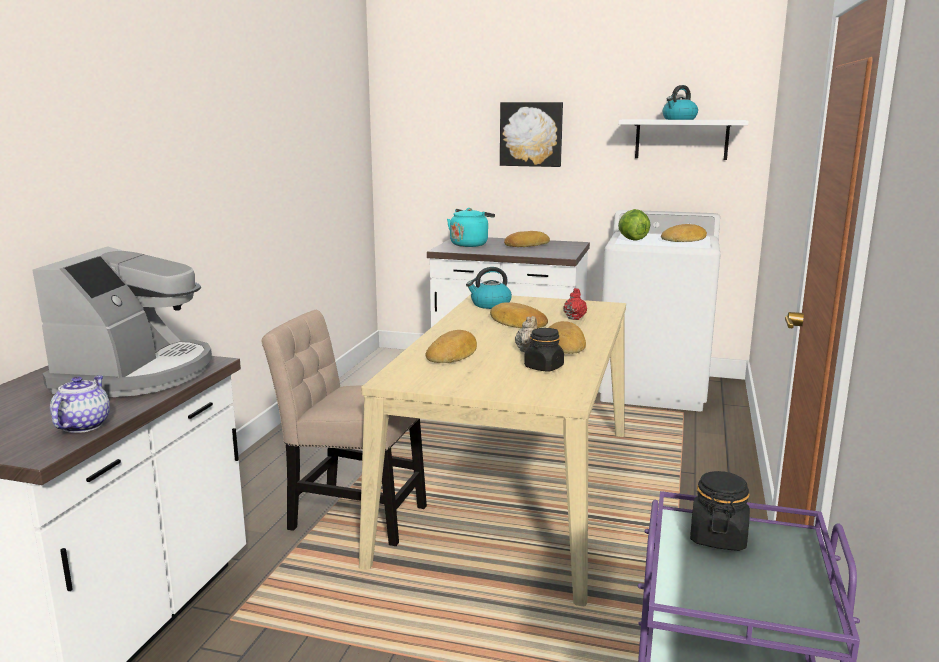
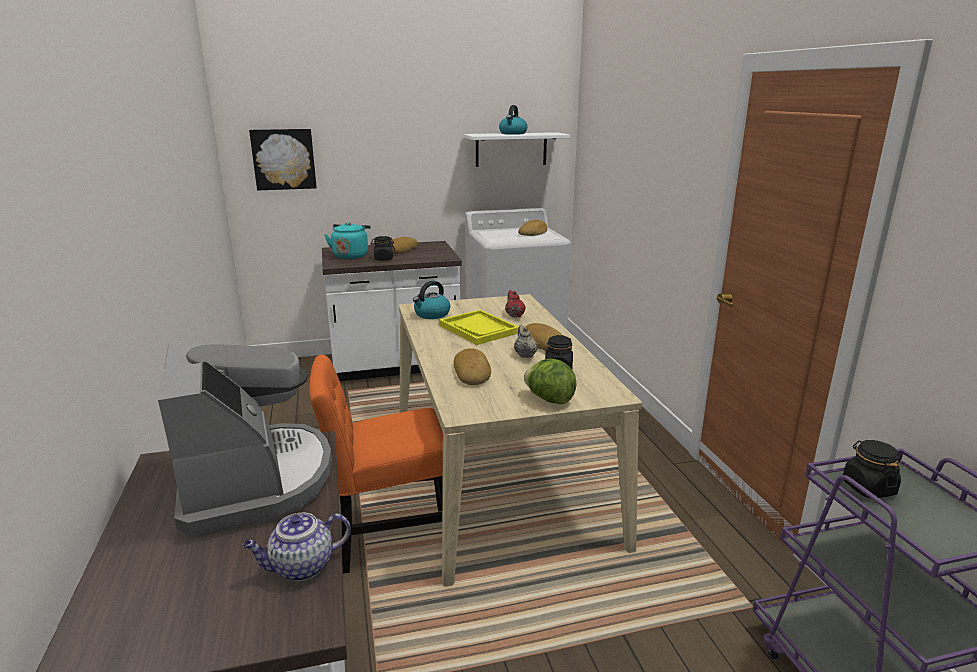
camera: 30 degrees left, 5 degrees up
(83, 425) = (301, 567): teapot -> teapot turned 90 degrees counterclockwise
(352, 515) = (388, 538): beige chair -> orange chair
(496, 250) = (383, 259): none -> black jar
(517, 323) = (479, 329): bread -> yellow tray
(531, 134) = (385, 149): picture -> picture (284, 159)
(632, 239) = (497, 237): lettuce -> lettuce (549, 399)

